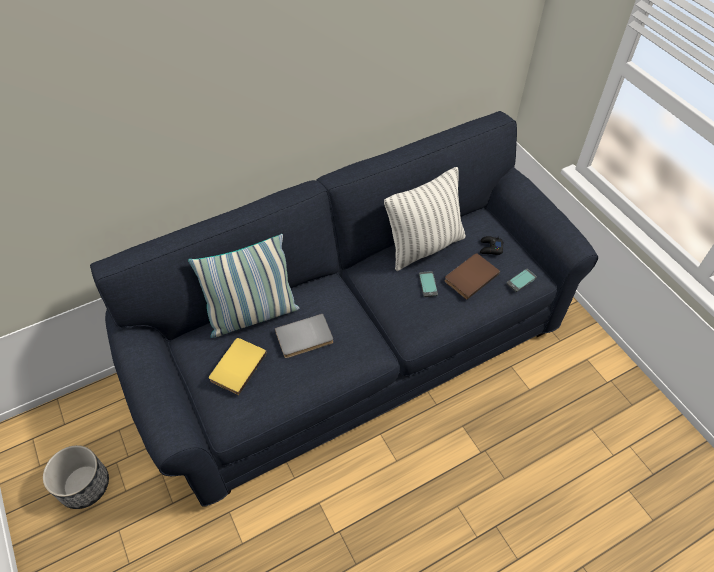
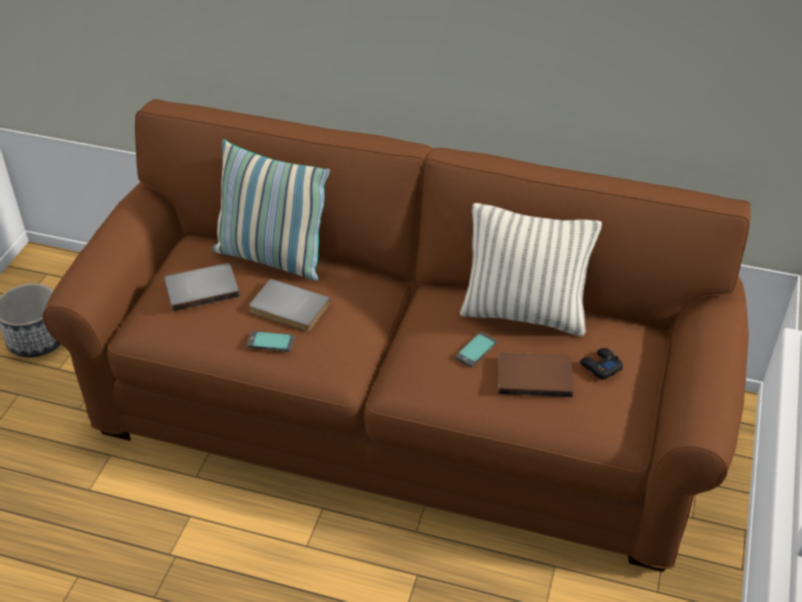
camera: 45 degrees right, 10 degrees down
(236, 366) = (201, 288): yellow book -> grey book
(357, 348) = (401, 413): blue sofa -> brown sofa
(521, 280) = (593, 423): phone -> phone (270, 342)

